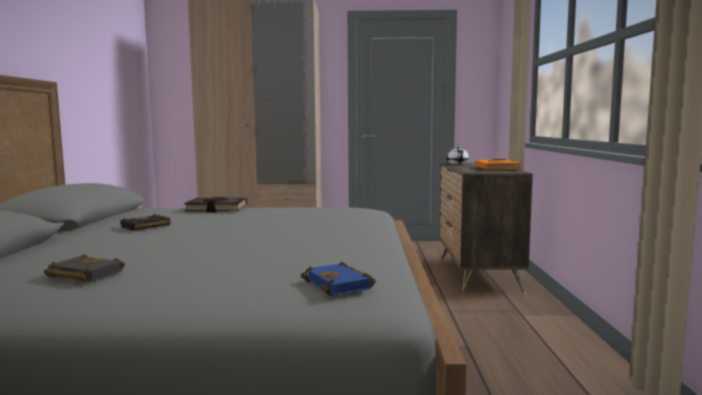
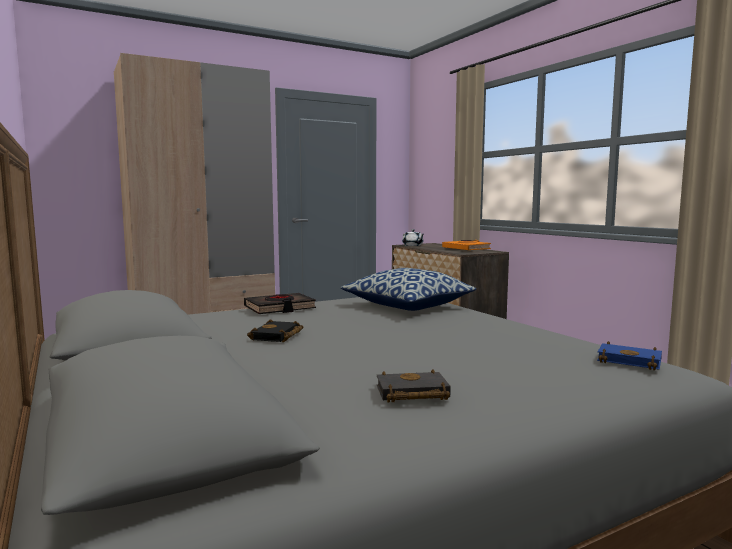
camera: 30 degrees left, 0 degrees up
(319, 217) = (407, 306): none -> pillow

